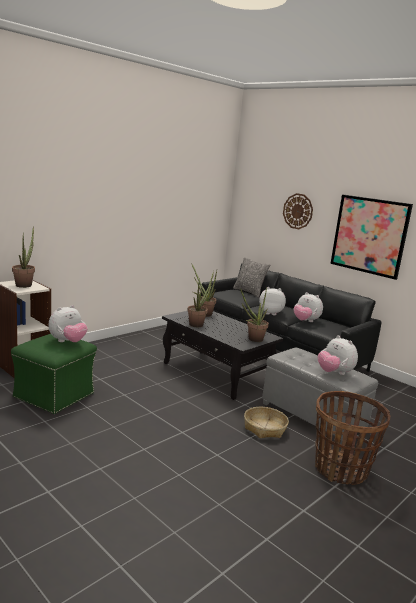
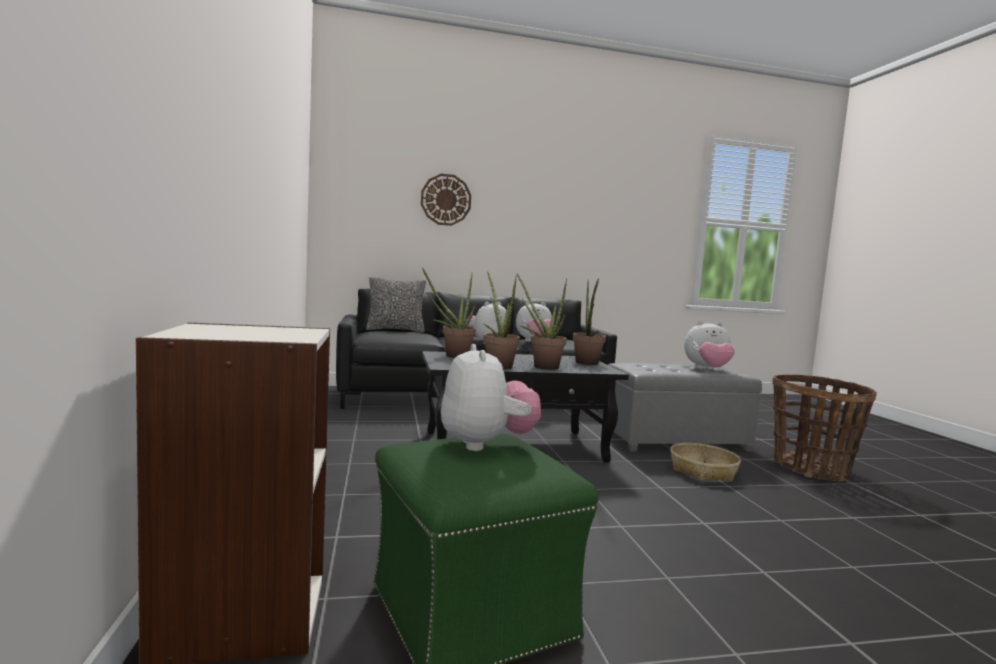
camera: 55 degrees left, 10 degrees down
(25, 284) = (244, 330): potted plant -> potted plant (541, 366)
(369, 235) = (554, 224): picture -> none

